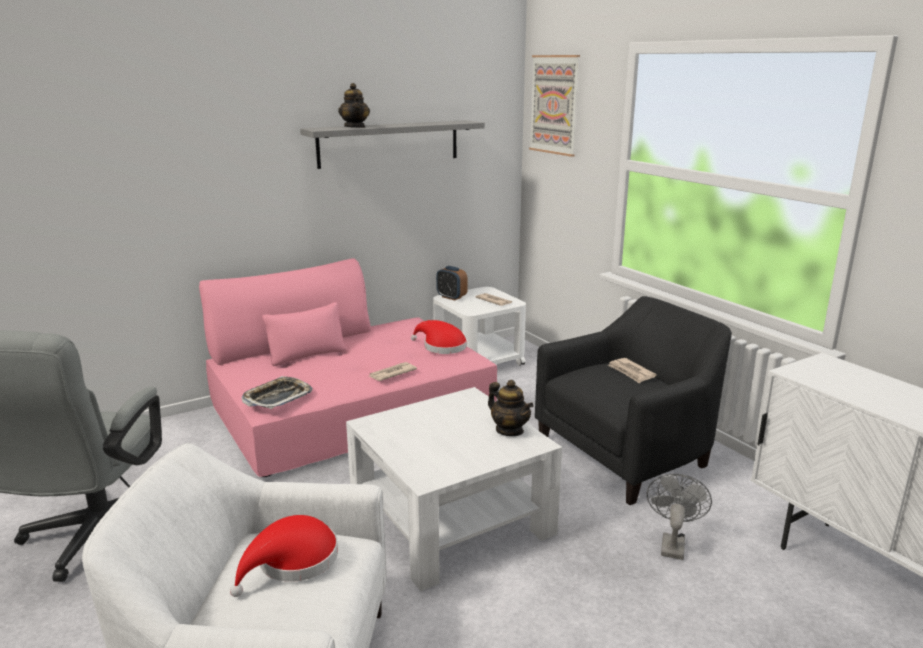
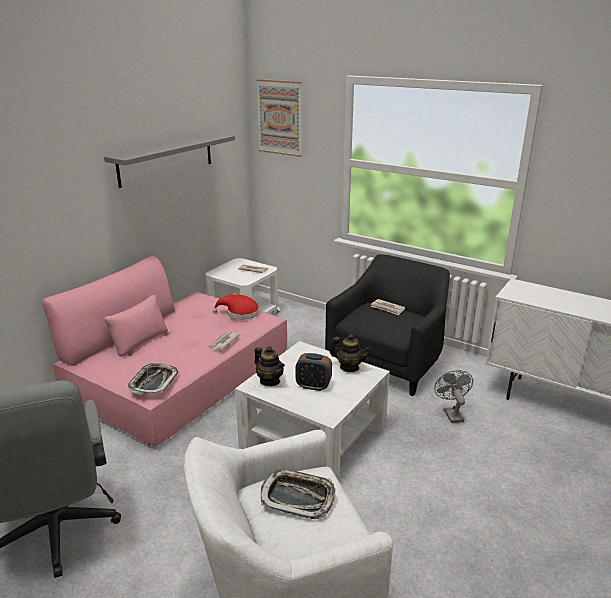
camera: 25 degrees left, 5 degrees up
(293, 562) = (298, 497): red hat -> tray
(355, 127) = (148, 151): teapot -> teapot (270, 381)
(451, 297) = (219, 272): alarm clock -> alarm clock (313, 386)

